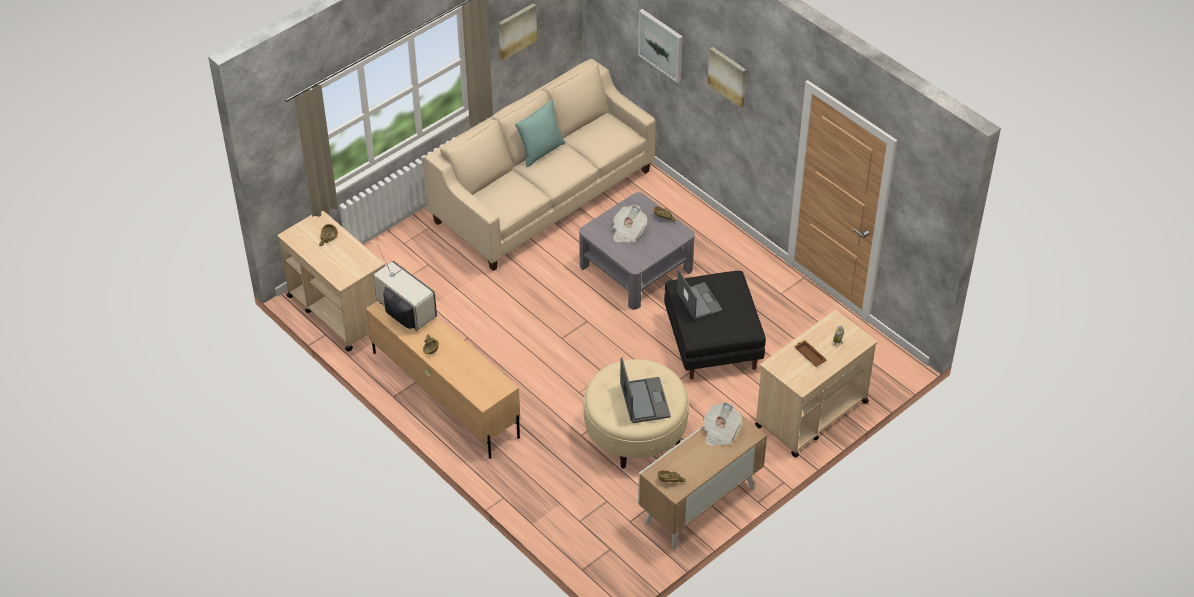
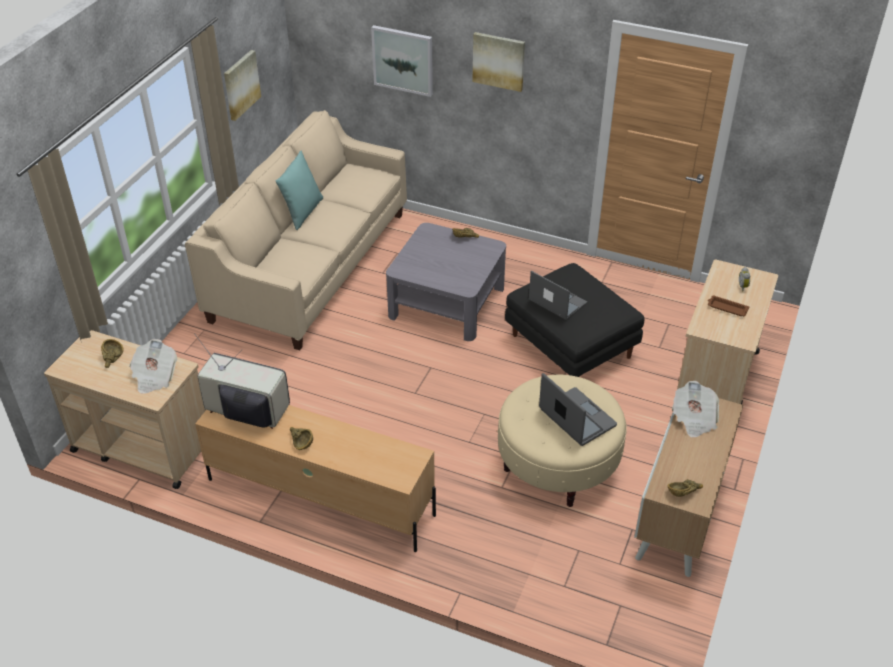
camera: 25 degrees left, 5 degrees down
(628, 232) = (437, 260): newspaper -> newspaper (154, 376)

